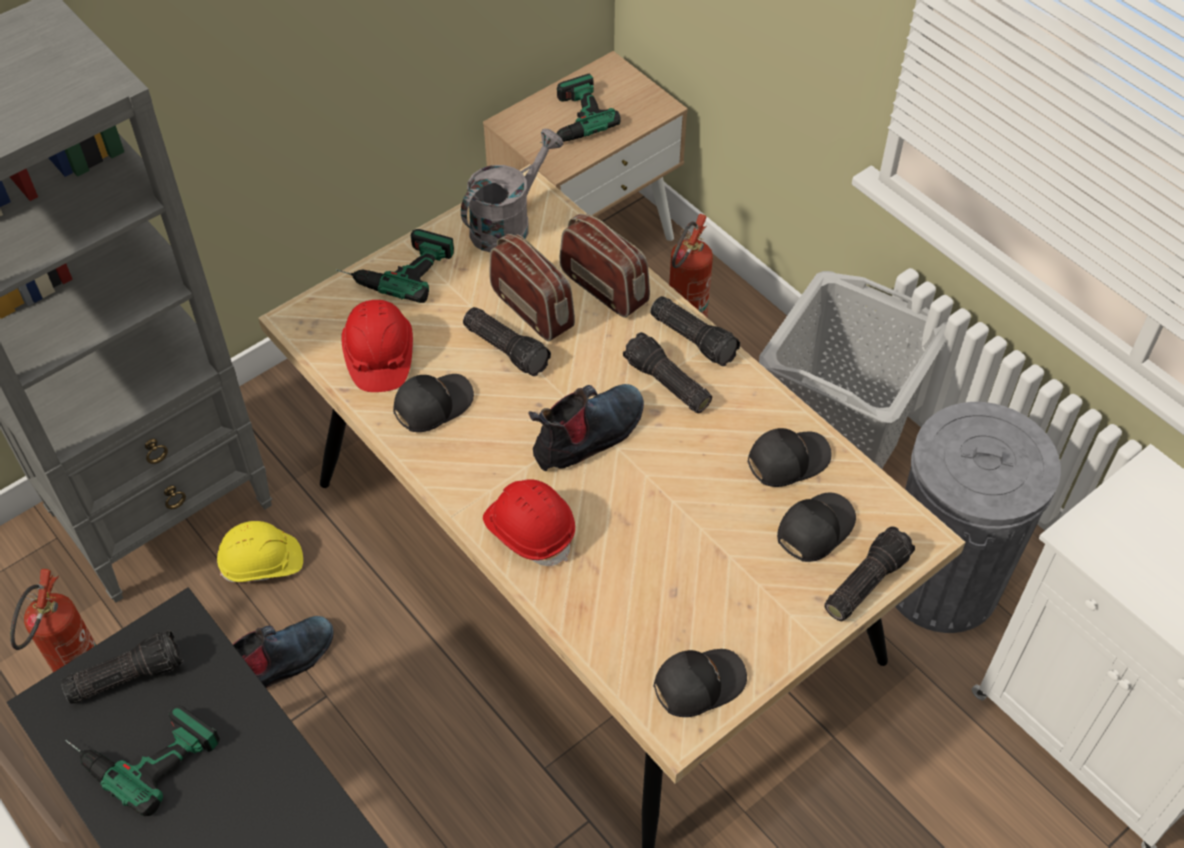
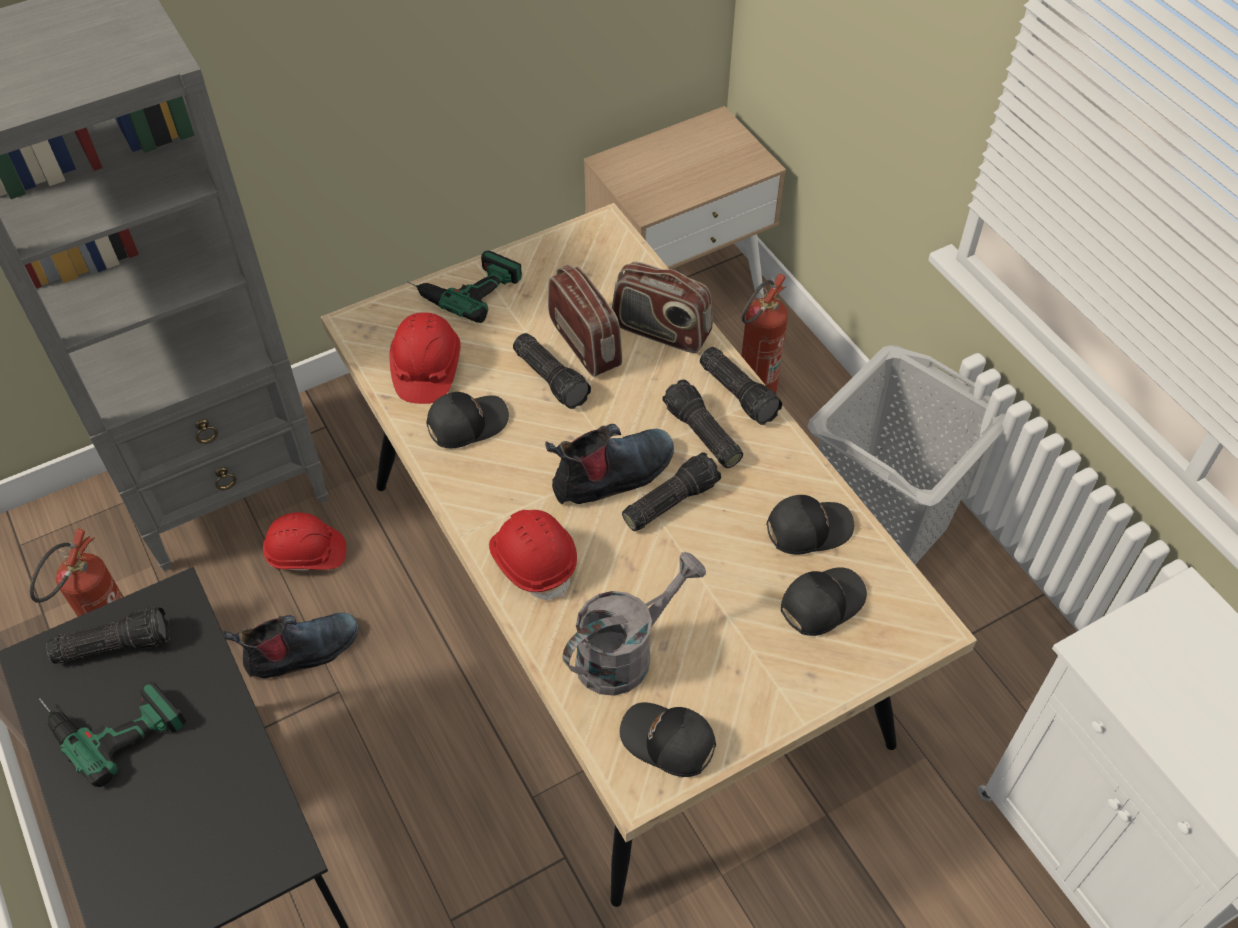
camera: 10 degrees right, 0 degrees up
(262, 563) = (306, 554): yellow hard hat -> red hard hat
(508, 223) = (580, 257): grey watering can -> grey watering can (625, 652)
(568, 119) = (666, 166): power drill -> none
(604, 287) = (661, 331): radio -> radio turned 150 degrees clockwise
(697, 683) = (668, 743): black cap -> black cap turned 135 degrees counterclockwise
(864, 581) = (862, 665): flashlight -> flashlight (669, 500)
(941, 582) = (966, 674): grey trash can -> none

